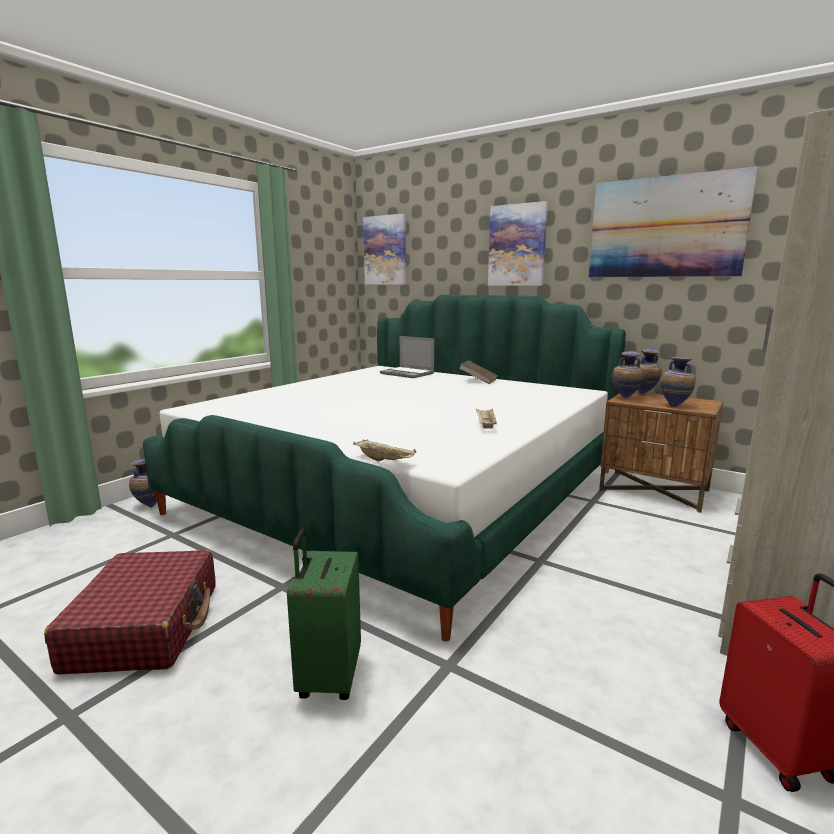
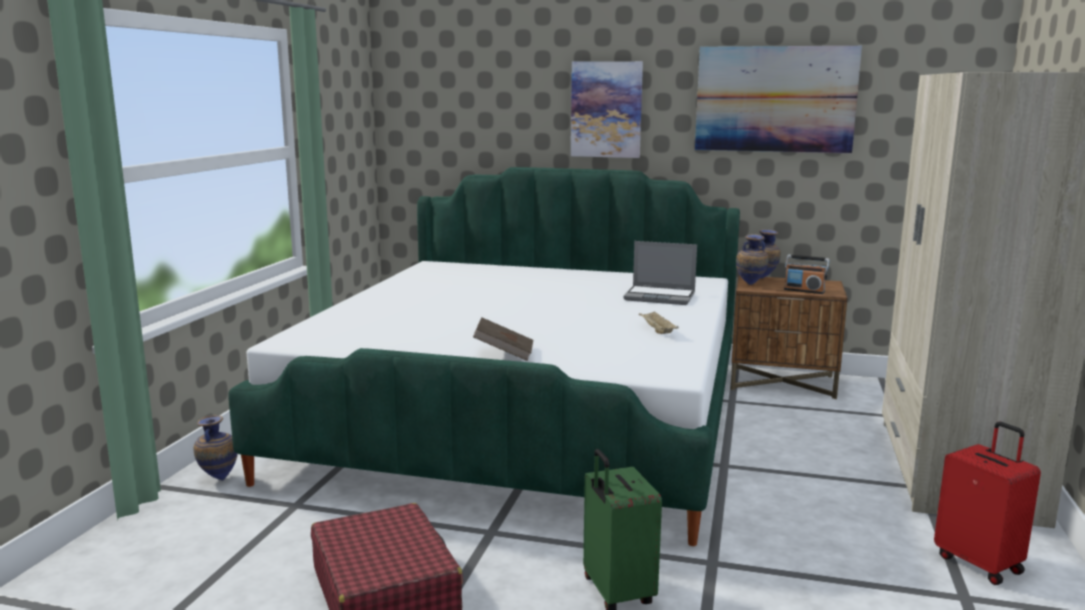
camera: 20 degrees left, 0 degrees up
(385, 250) = (419, 107): picture -> none
(385, 461) = (611, 377): beige tray -> none
(408, 374) = (481, 271): laptop -> laptop (660, 297)
(478, 381) = (578, 275): brown book -> brown book (504, 353)
(675, 406) = (804, 291): vase -> radio

